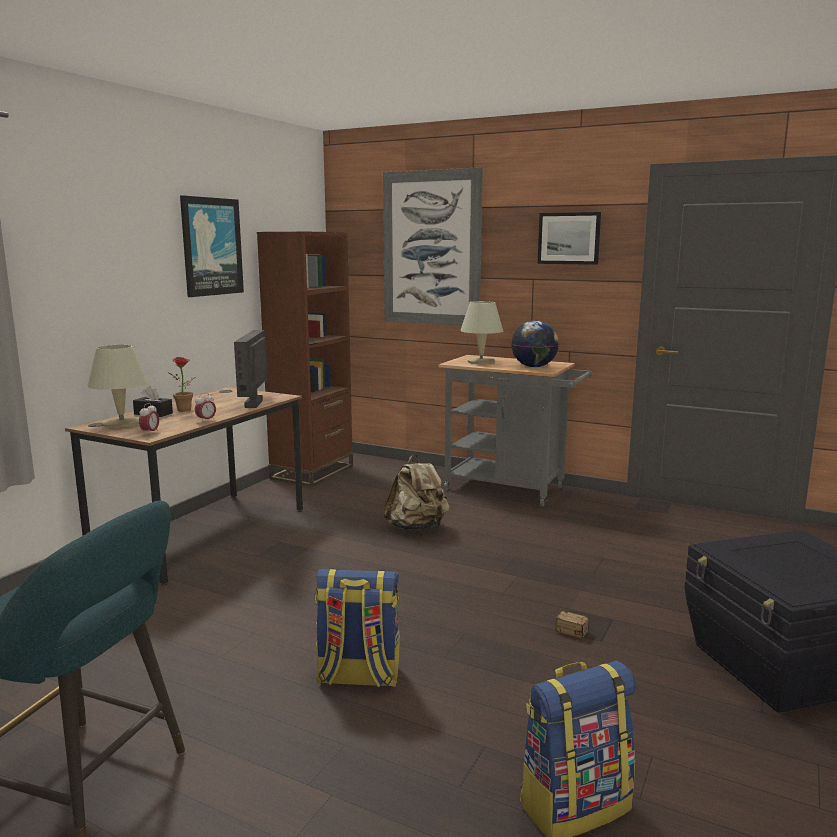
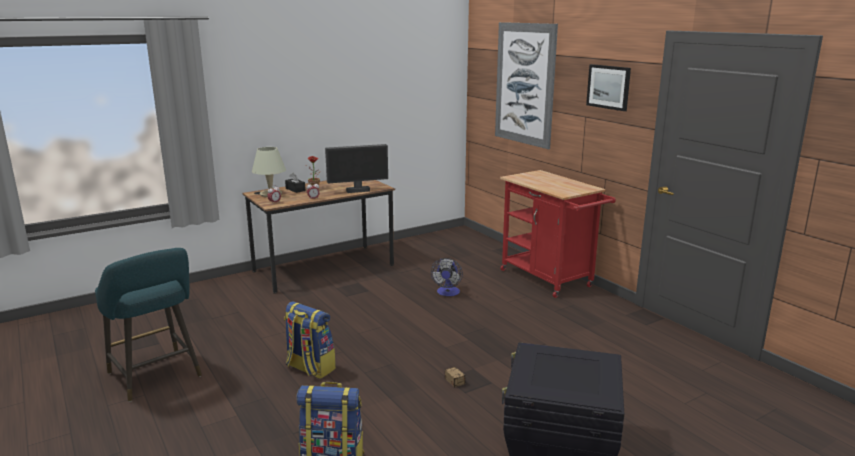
camera: 30 degrees right, 5 degrees up
(211, 246) = (357, 81): picture -> none
(255, 404) = (358, 191): monitor -> monitor turned 135 degrees counterclockwise
(312, 472) = (430, 240): brown bookcase -> none
(417, 528) = (447, 293): beige backpack -> fan
(480, 362) = (534, 178): beige table lamp -> none
(511, 489) = (550, 280): grey cart -> red cart
(534, 367) = (563, 189): globe -> none

